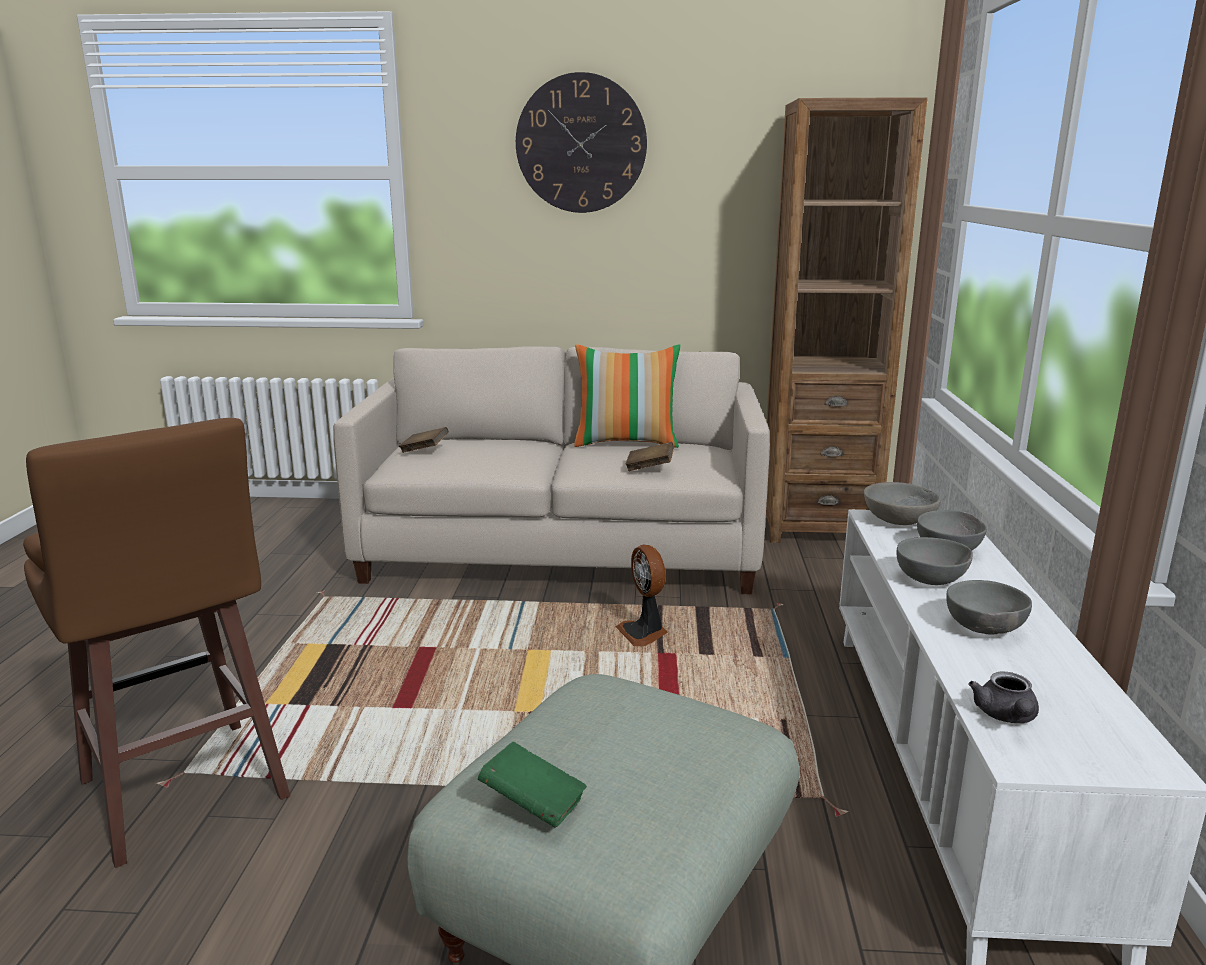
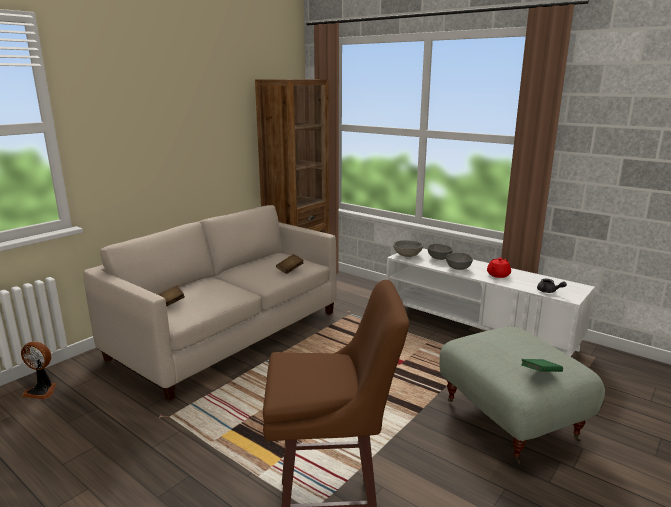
camera: 55 degrees left, 0 degrees up
(581, 144) = (164, 102): wall clock -> none
(626, 442) = (248, 263): pillow -> none
(644, 633) = (333, 345): fan -> fan (42, 391)
(983, 630) = (498, 275): grey bowl -> red teapot

